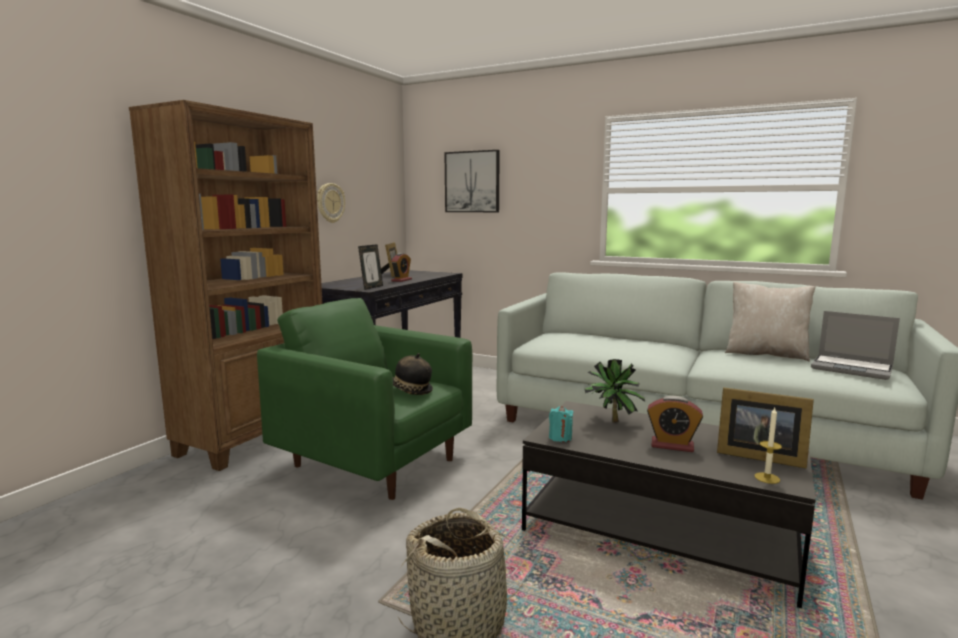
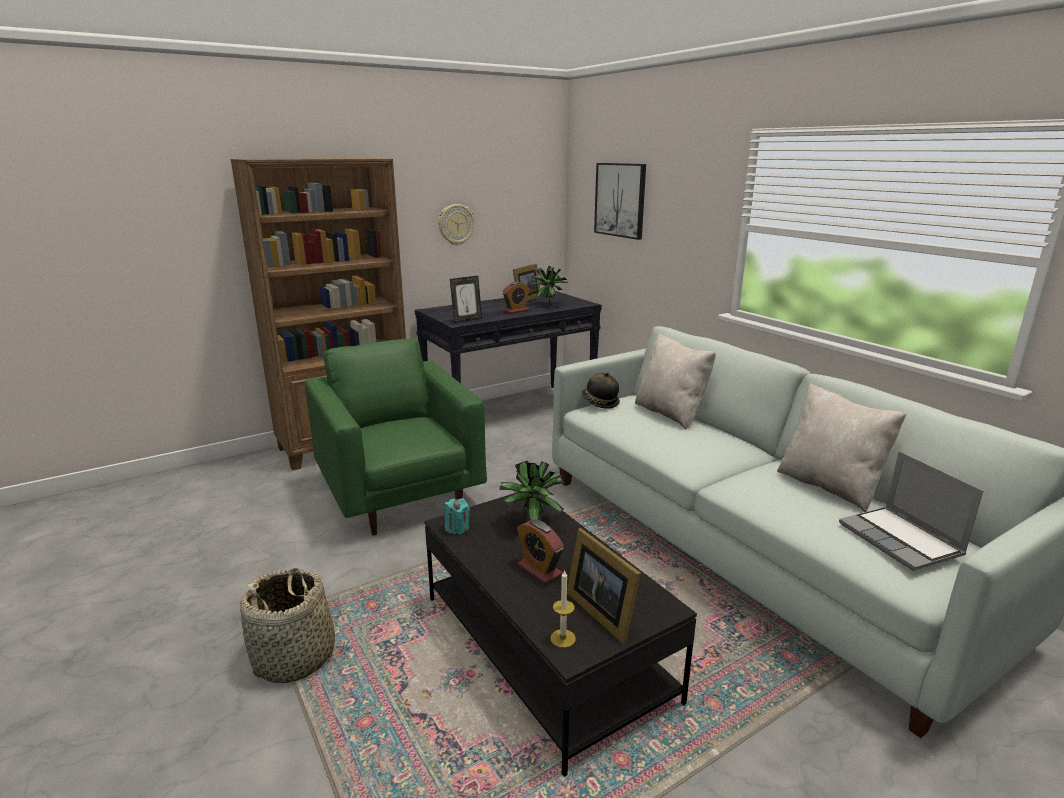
camera: 30 degrees right, 10 degrees up
(410, 390) = (407, 441): hat -> hat (599, 403)
(419, 276) = (548, 305): none -> potted plant
(599, 336) = (670, 413): none -> beige pillow

